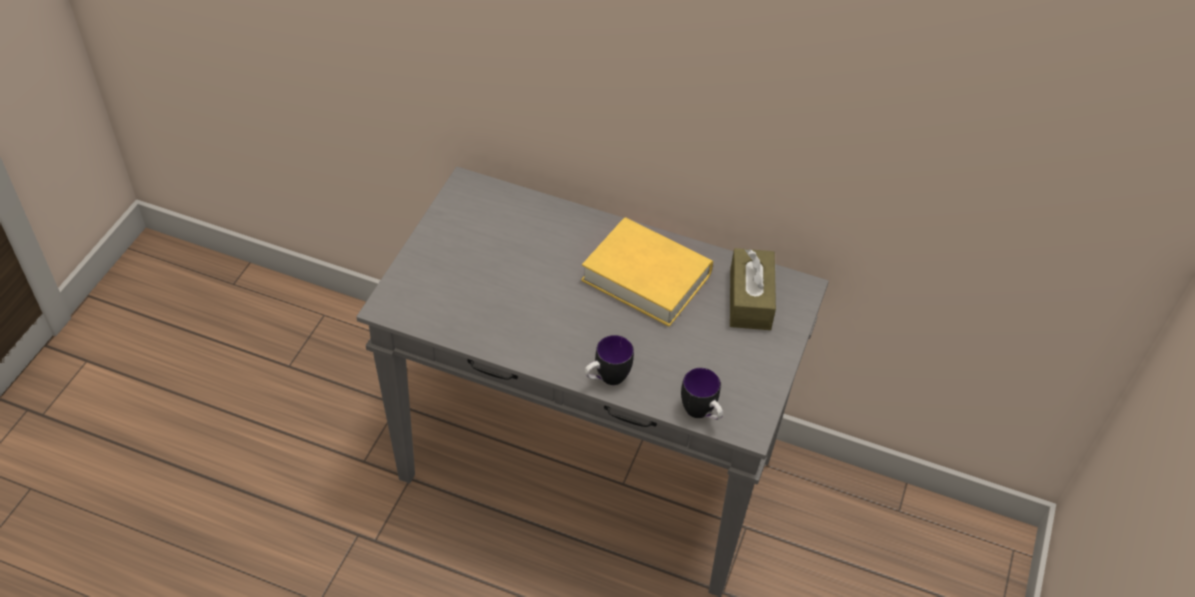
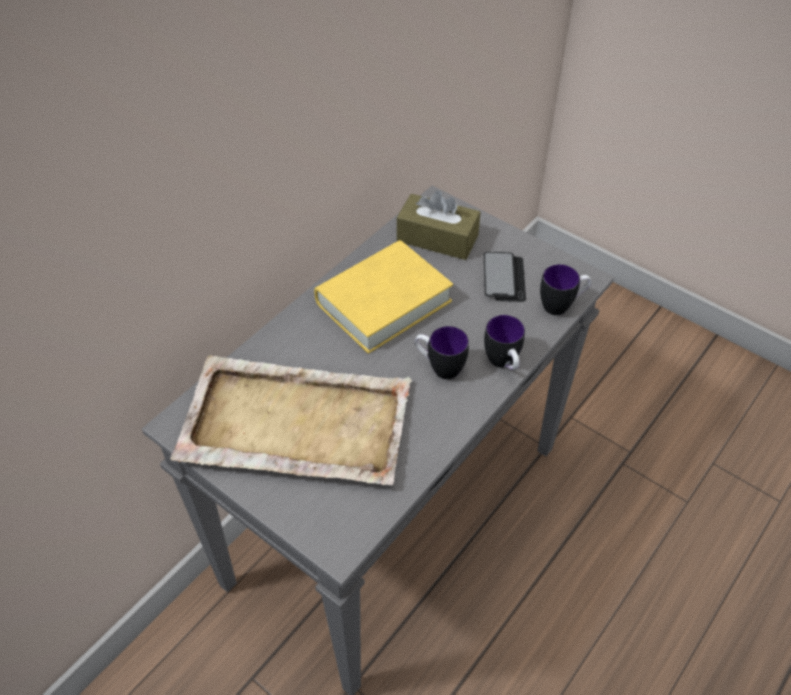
camera: 70 degrees left, 0 degrees up
(490, 251) = (294, 423): none -> beige tray
(584, 333) = (439, 367): none -> mug
(719, 361) = (504, 278): none -> phone

